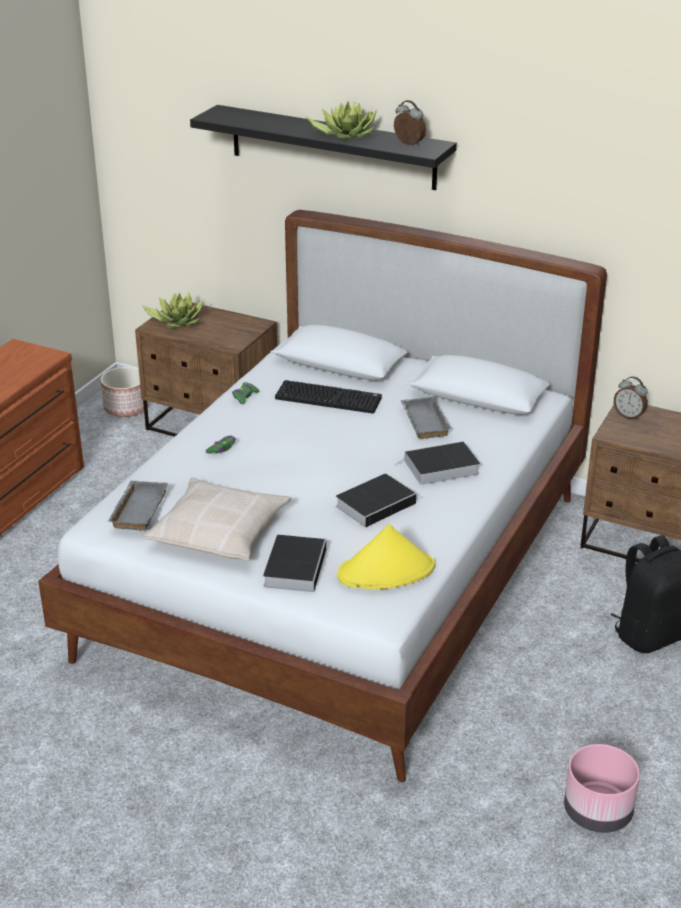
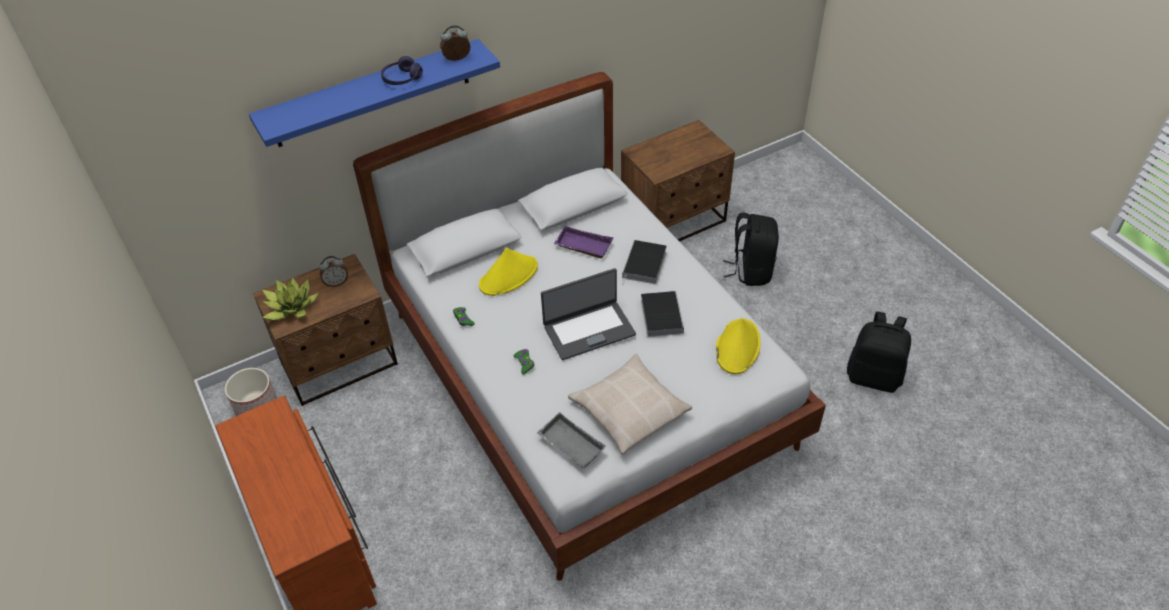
camera: 55 degrees left, 15 degrees up
(295, 566) = (700, 388): book -> none
(304, 466) = (588, 329): none -> laptop
(330, 398) = (509, 276): keyboard -> yellow hat
(332, 147) = (372, 94): black shelf -> blue shelf
(345, 134) = (402, 79): potted plant -> purple headphones
(423, 422) = (582, 246): grey tray -> purple tray
(598, 814) = (874, 376): pink planter -> black backpack
(629, 416) = (645, 156): alarm clock -> alarm clock (336, 283)

